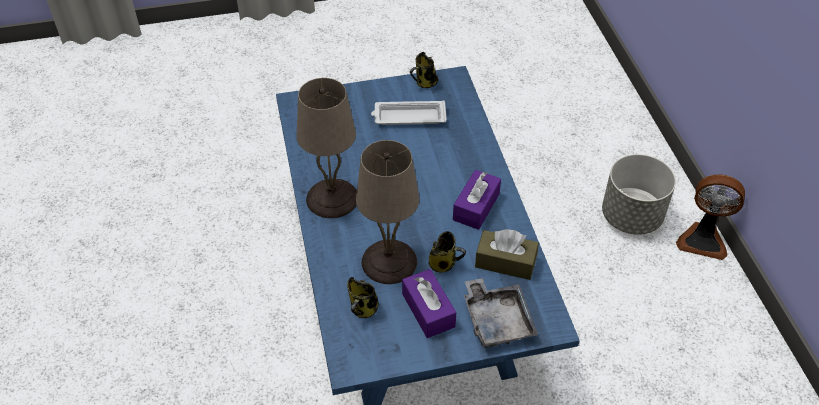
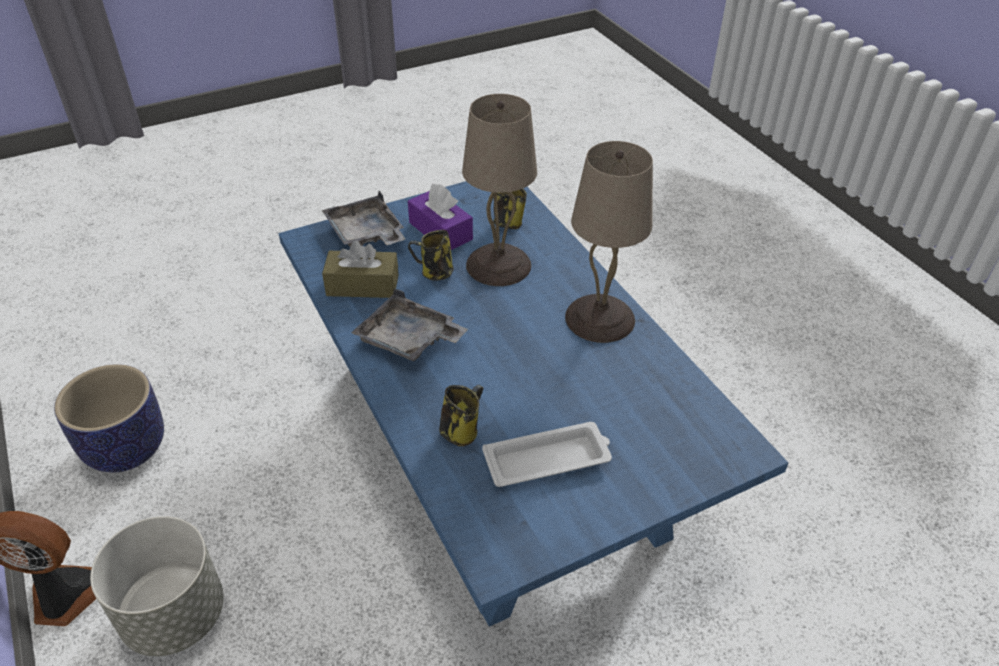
camera: 165 degrees right, 5 degrees down
(425, 83) = (546, 538): mug -> mug (461, 431)
(476, 207) = (409, 340): purple tissue box -> grey tray
(696, 335) = (126, 449): none -> planter

